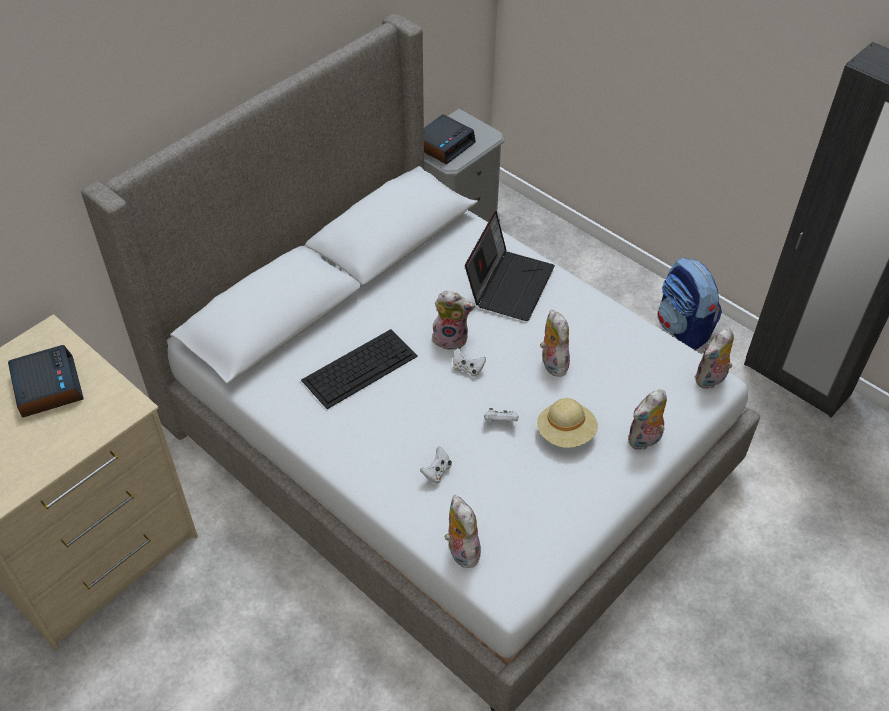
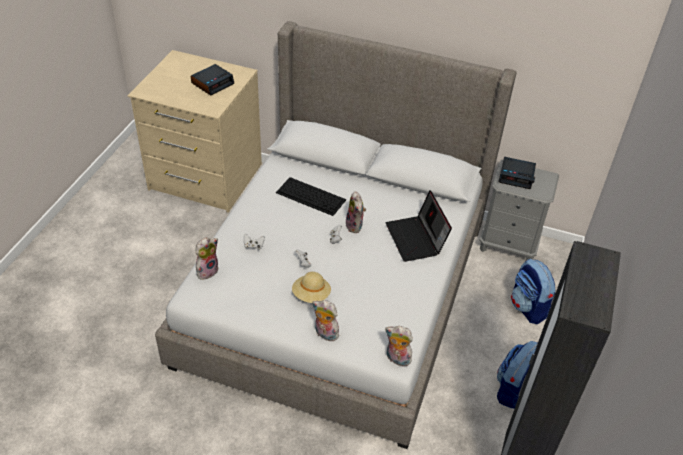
camera: 65 degrees right, 5 degrees down
(509, 284) = (416, 239): laptop -> laptop turned 75 degrees clockwise
(552, 363) = (363, 275): plush toy -> none
(565, 263) = (528, 308): none -> backpack

